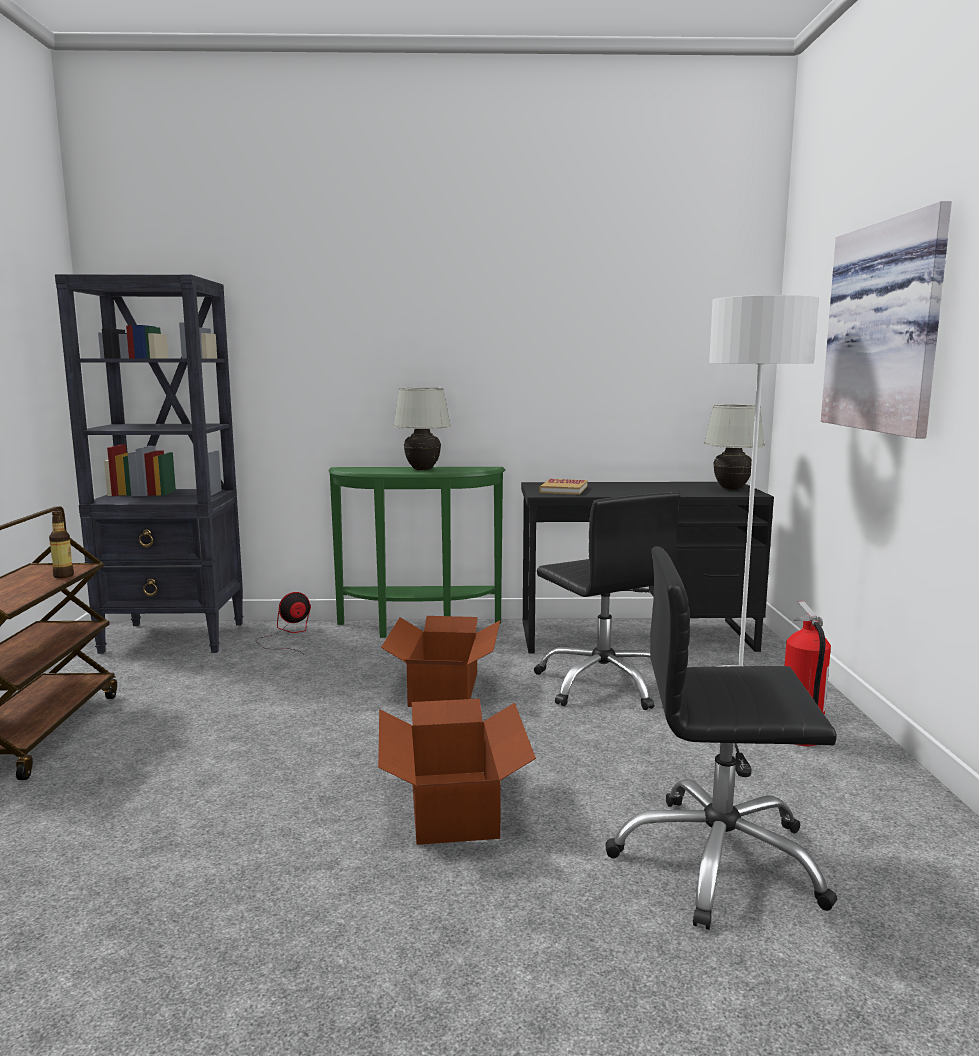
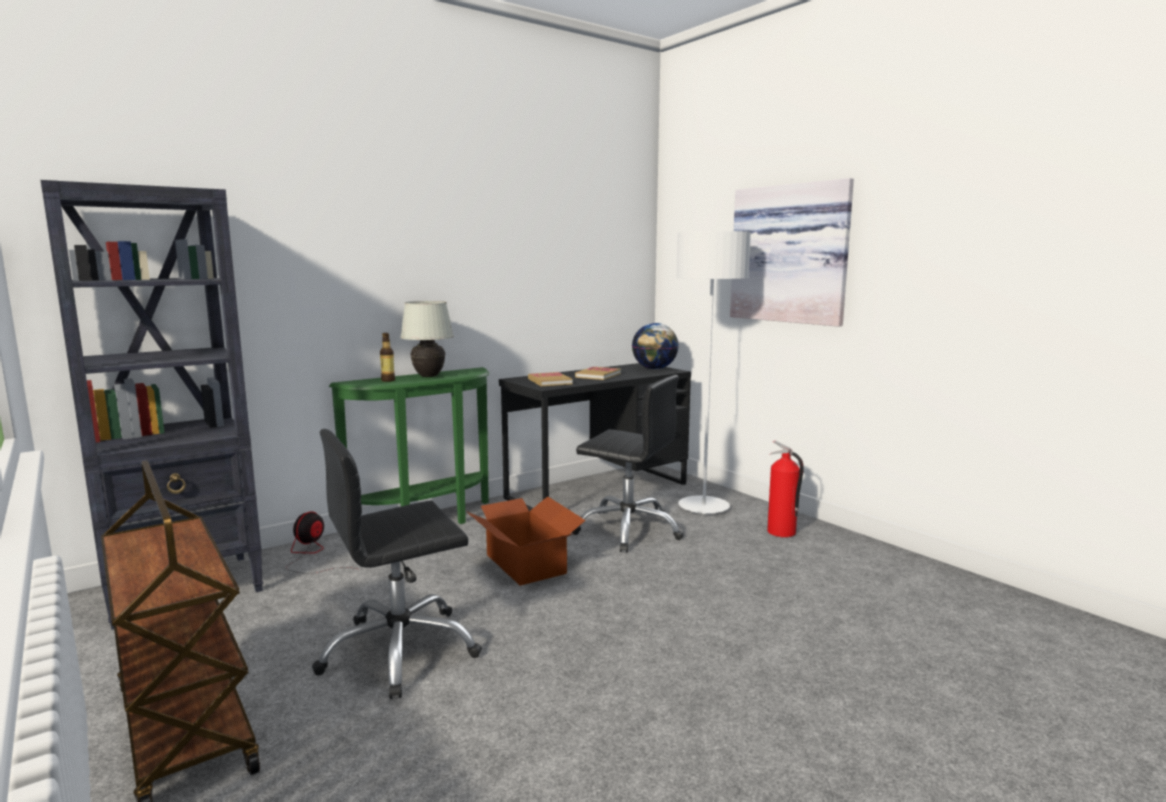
camera: 35 degrees left, 0 degrees up
(63, 576) = (192, 538): bottle -> bottle (388, 380)
(454, 805) = (664, 642): cardboard box -> none
(637, 489) = (598, 375): none -> book
(718, 861) = (846, 617): black office chair -> black office chair (400, 651)
(731, 489) = (654, 369): white table lamp -> globe

